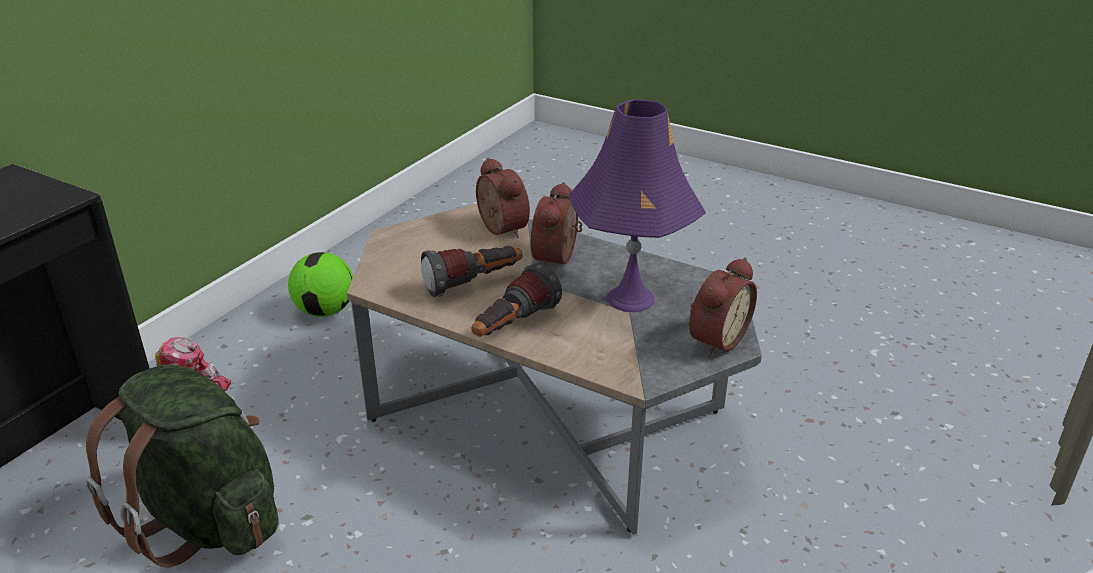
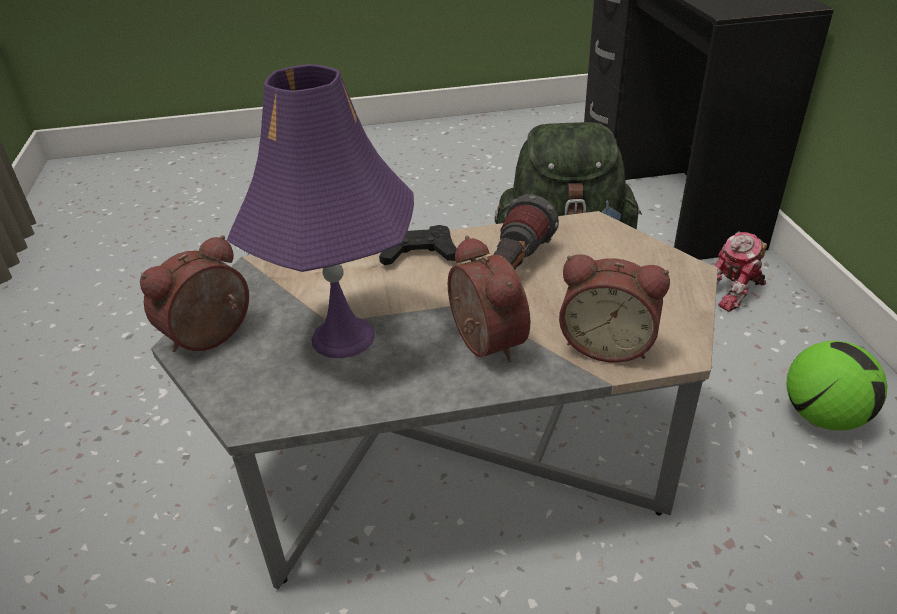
camera: 140 degrees right, 5 degrees up
(512, 327) = (419, 253): flashlight -> black game controller
(715, 339) = (212, 338): alarm clock -> alarm clock turned 45 degrees clockwise

